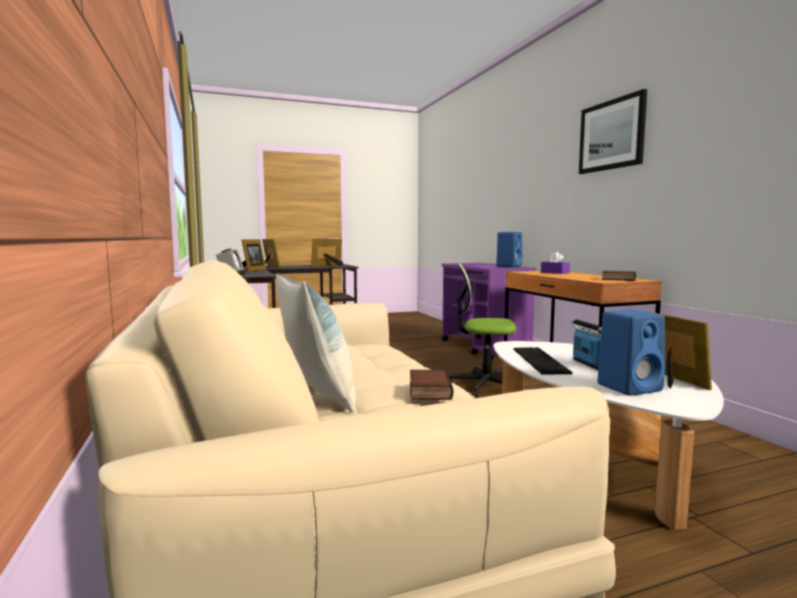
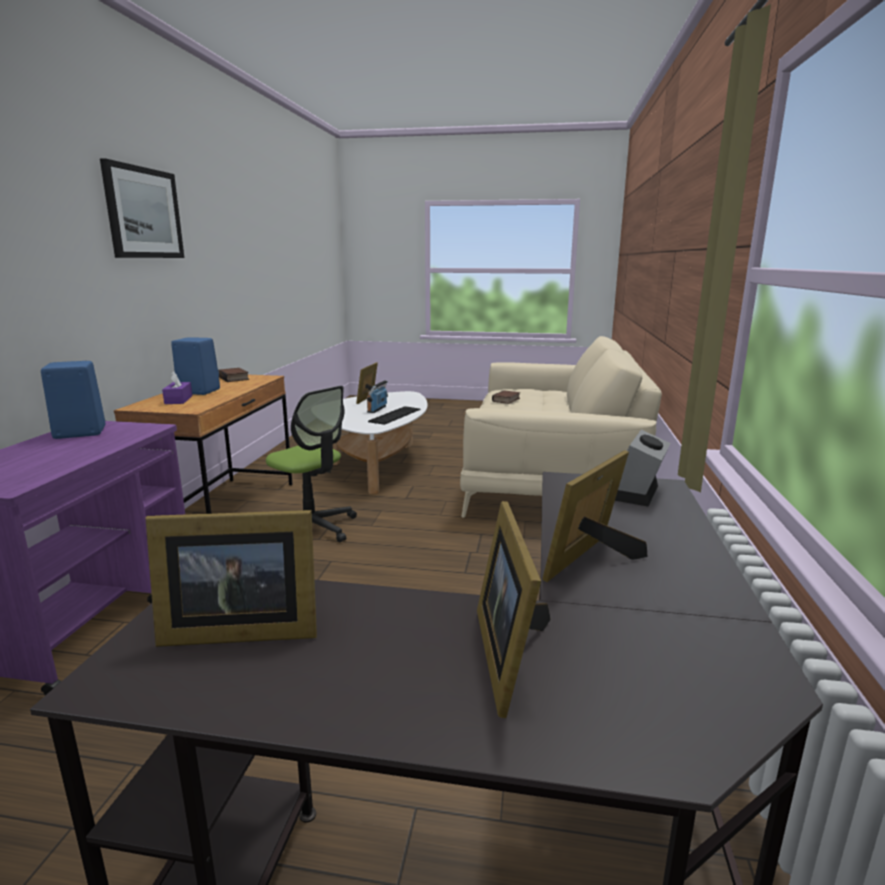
camera: 150 degrees left, 10 degrees up
(317, 394) = (557, 407): pillow -> none
(630, 387) = (400, 400): blue speaker -> blue speaker (197, 391)

